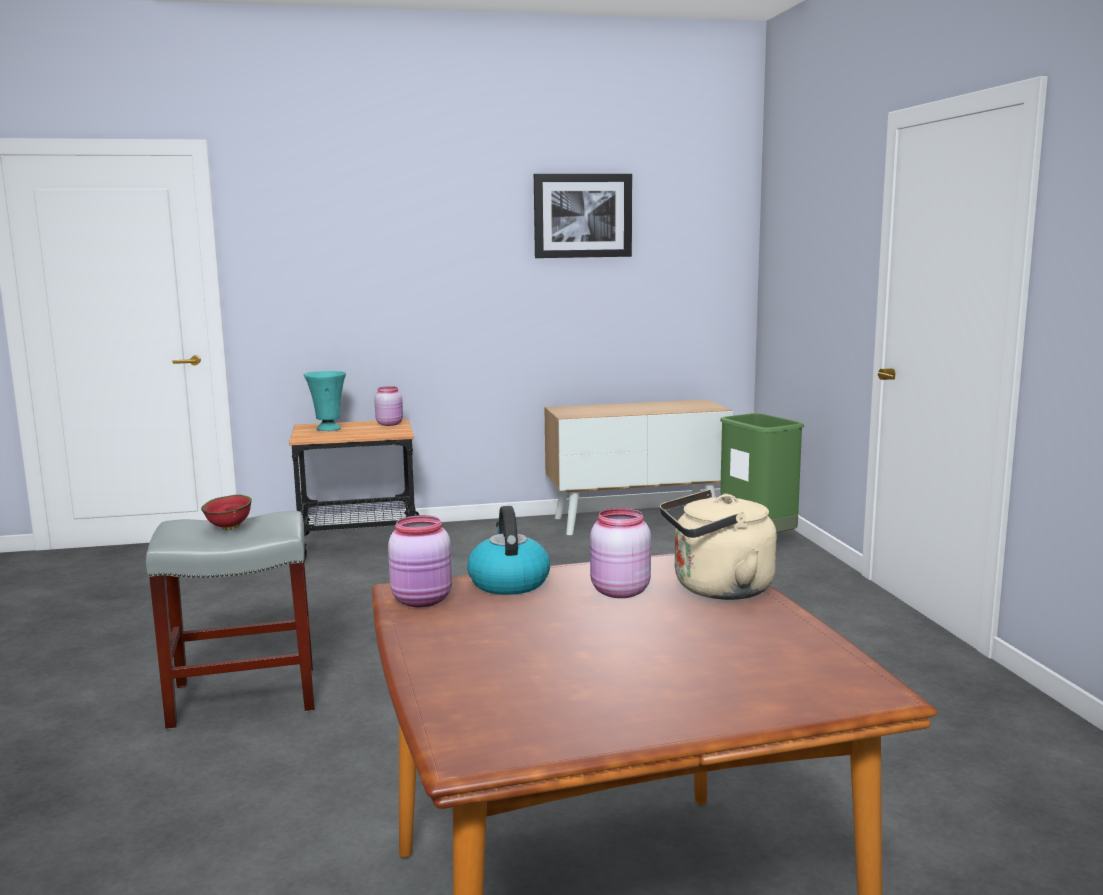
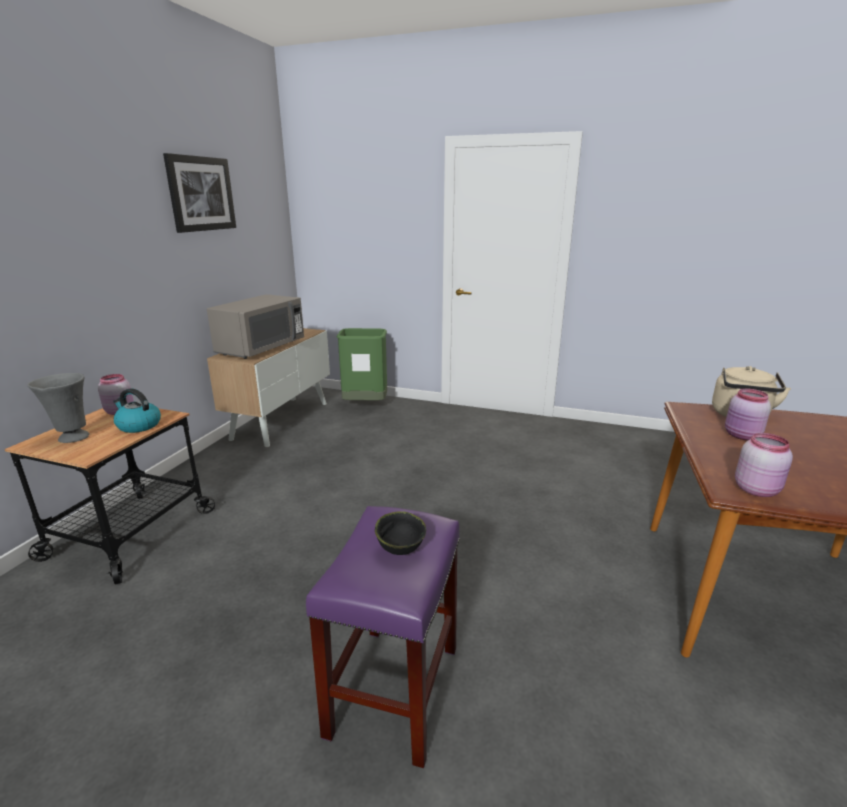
camera: 60 degrees left, 10 degrees up
(230, 528) = (401, 550): red bowl -> black bowl
(245, 696) = (394, 688): grey stool -> purple stool
(328, 429) = (72, 438): turquoise vase -> grey vase
(508, 582) = (720, 458): kettle -> kettle (138, 426)
(608, 410) = (261, 348): none -> grey microwave

